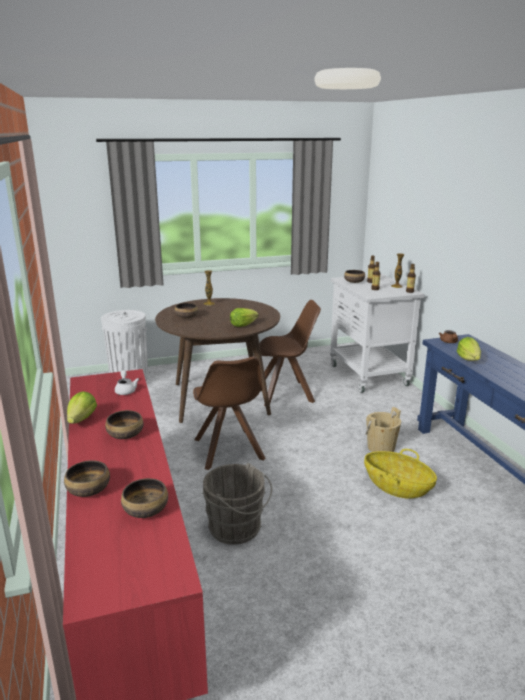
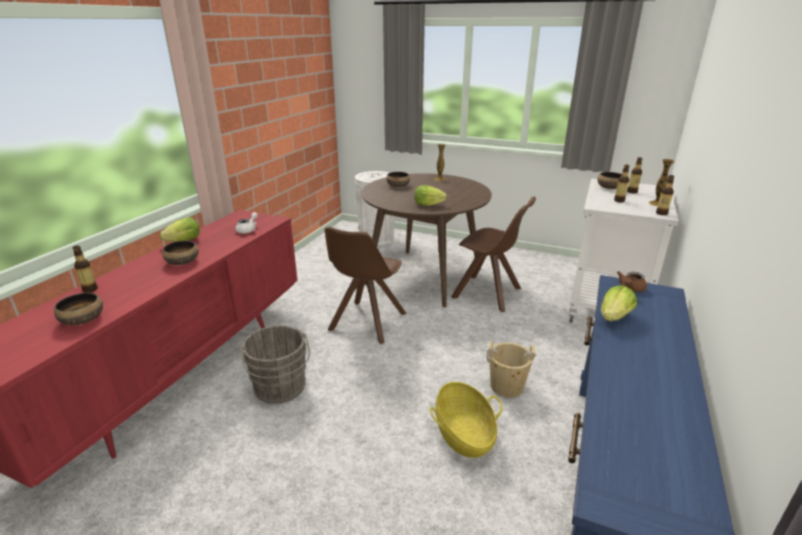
camera: 40 degrees right, 5 degrees up
(88, 490) = (90, 289): bowl -> bottle

